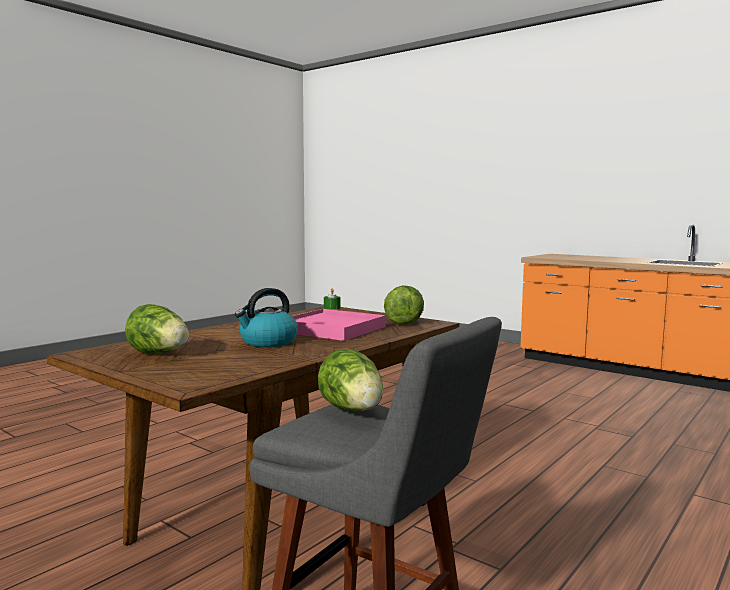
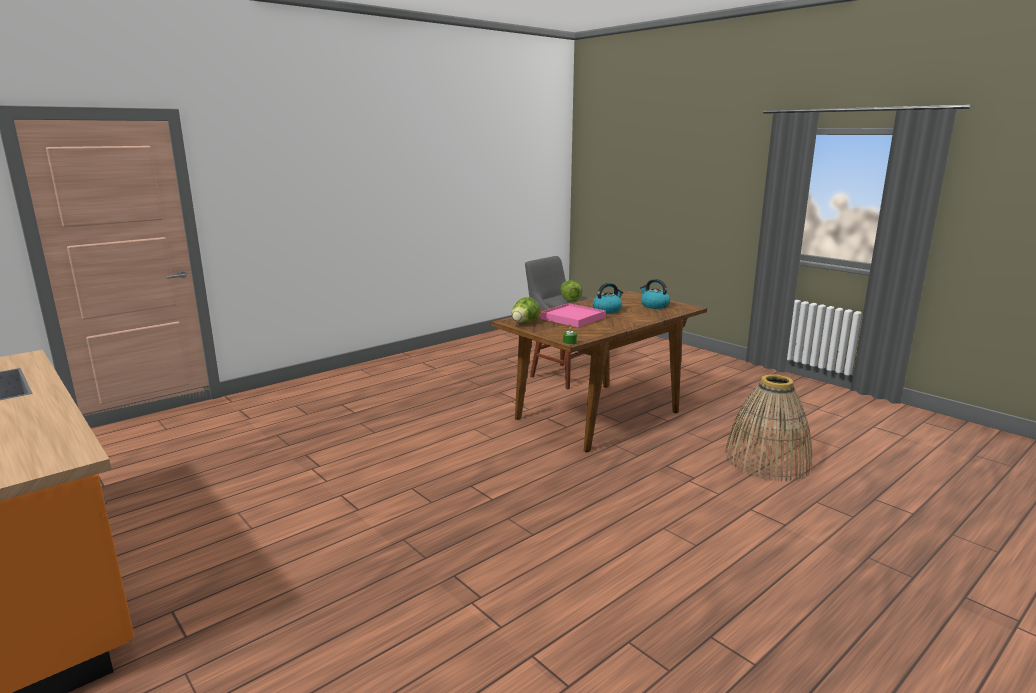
camera: 170 degrees left, 10 degrees up
(76, 465) = (767, 460): none -> basket
(160, 354) = (654, 306): lettuce -> kettle

